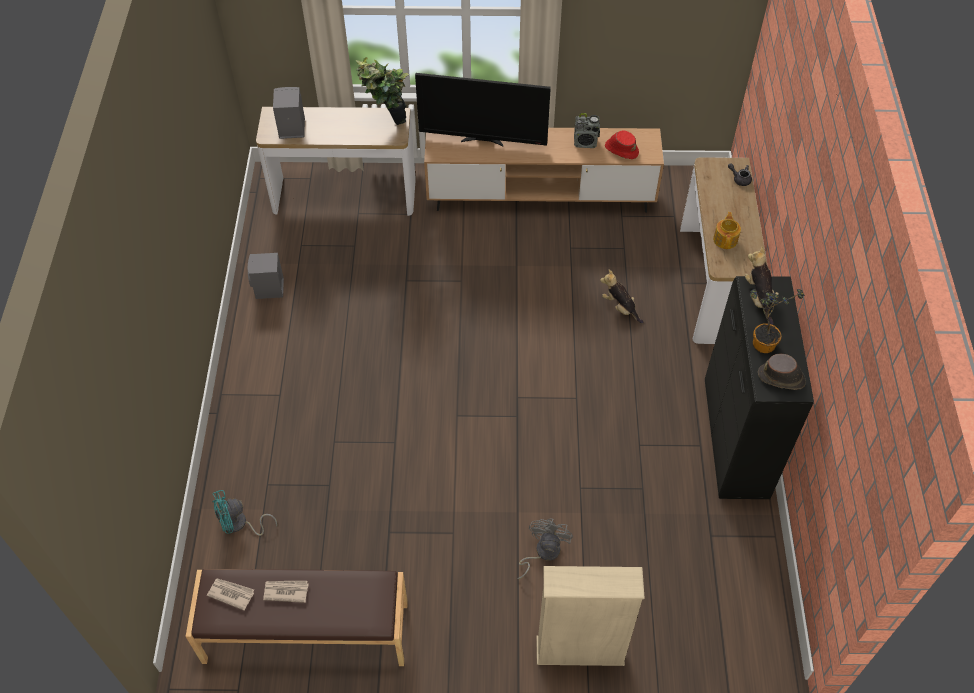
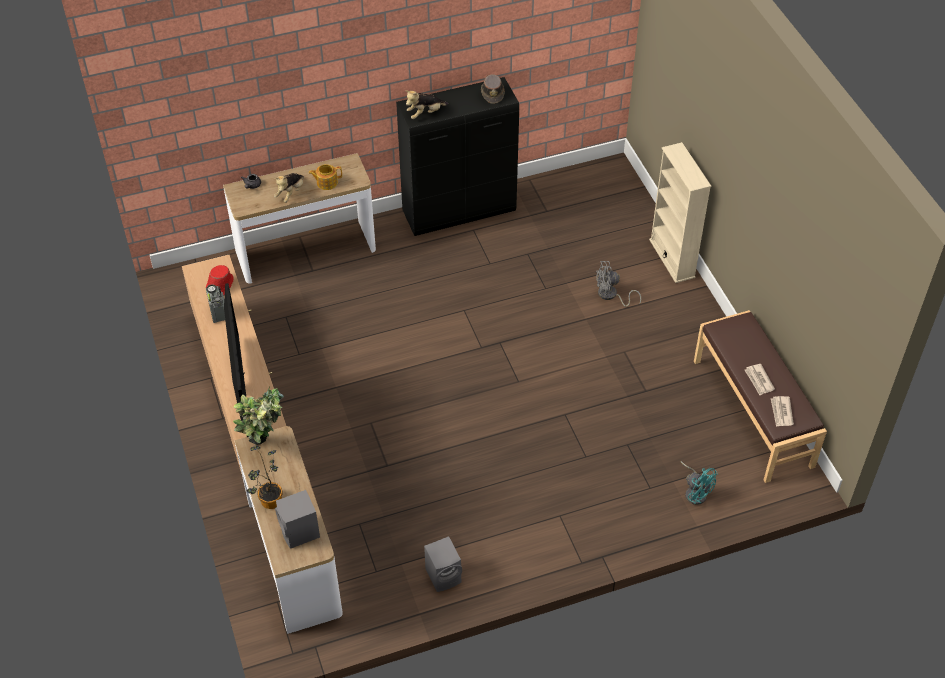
camera: 110 degrees left, 5 degrees down
(620, 307) = (356, 304): plush toy -> plush toy (290, 193)
(761, 341) = (465, 106): potted plant -> potted plant (269, 502)

